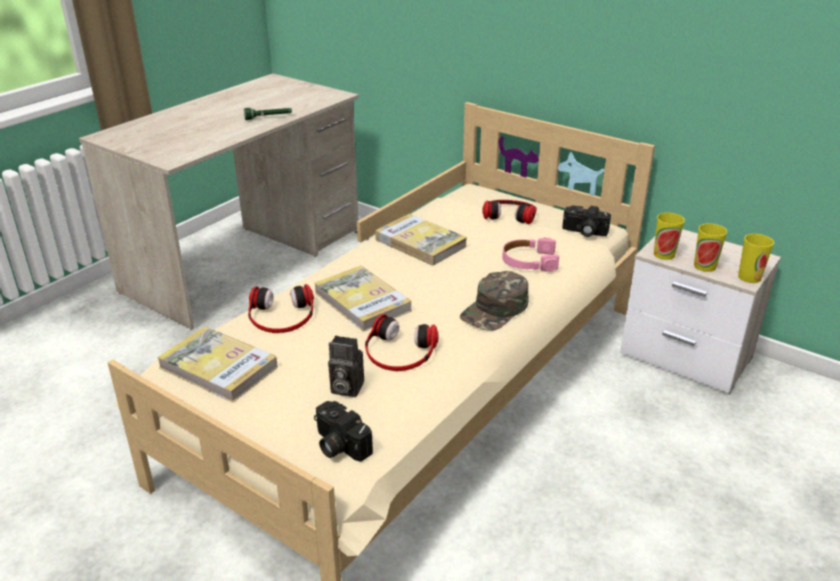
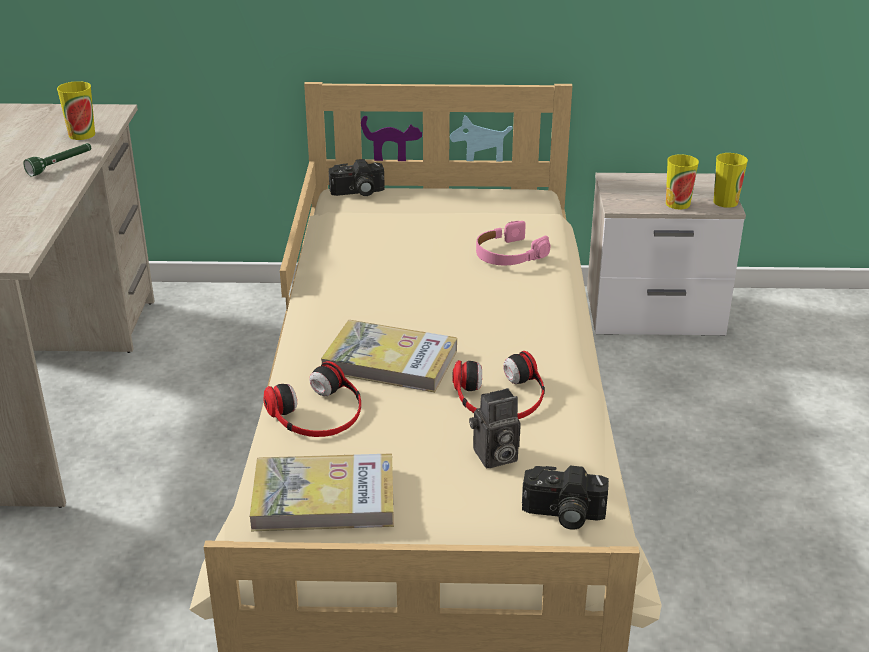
camera: 35 degrees left, 0 degrees up
(420, 243) = (368, 273): book -> none
(495, 310) = (539, 317): green cap -> none
(510, 214) = (424, 209): headphones -> none
(584, 232) = (523, 205): camera -> camera (357, 192)
(664, 254) = (630, 204): cup -> cup (82, 134)

